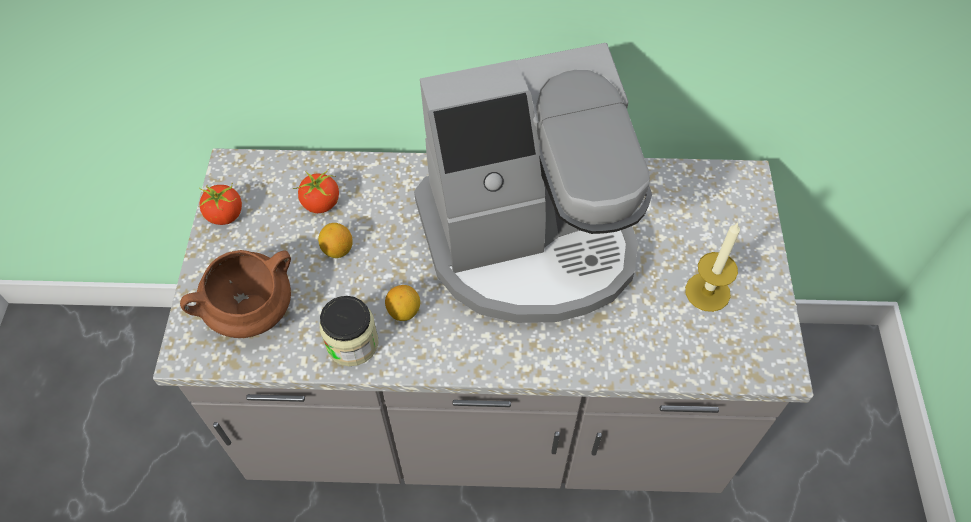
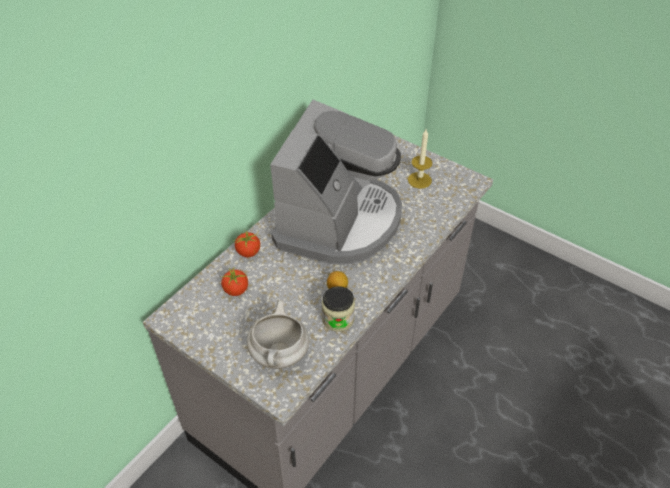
camera: 55 degrees left, 10 degrees down
(225, 215) = (200, 336): tomato -> tomato (248, 252)
(250, 313) = (280, 354): brown cooking pot -> white cooking pot
(337, 250) = (273, 297): lemon -> none

